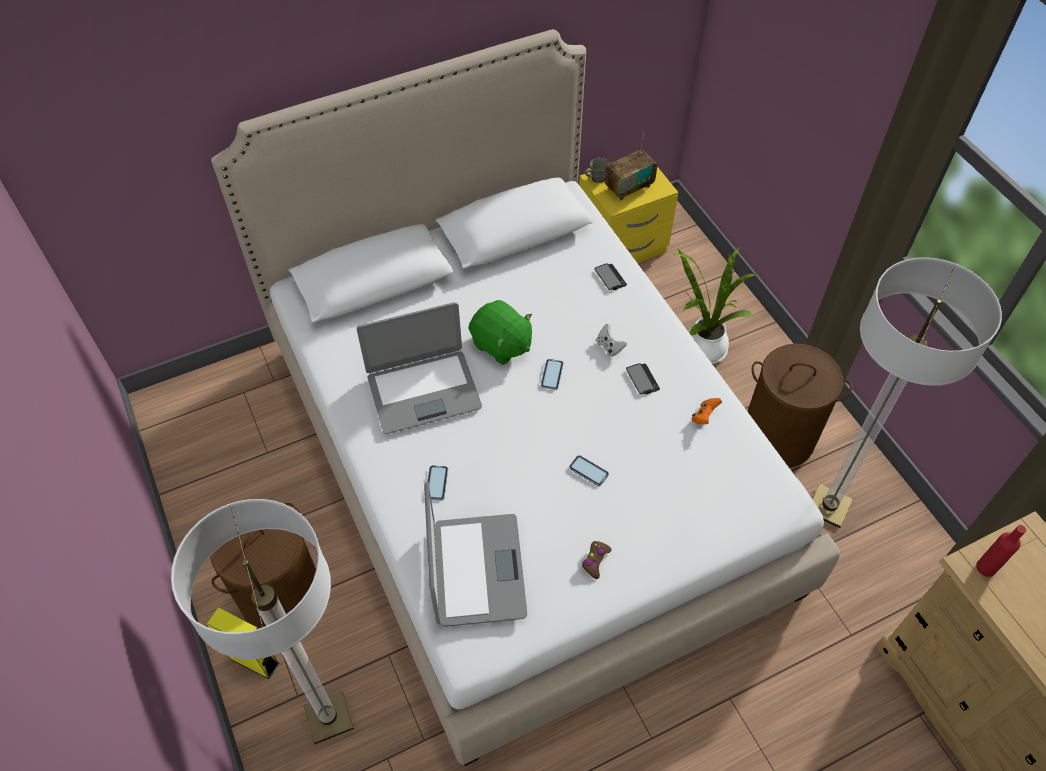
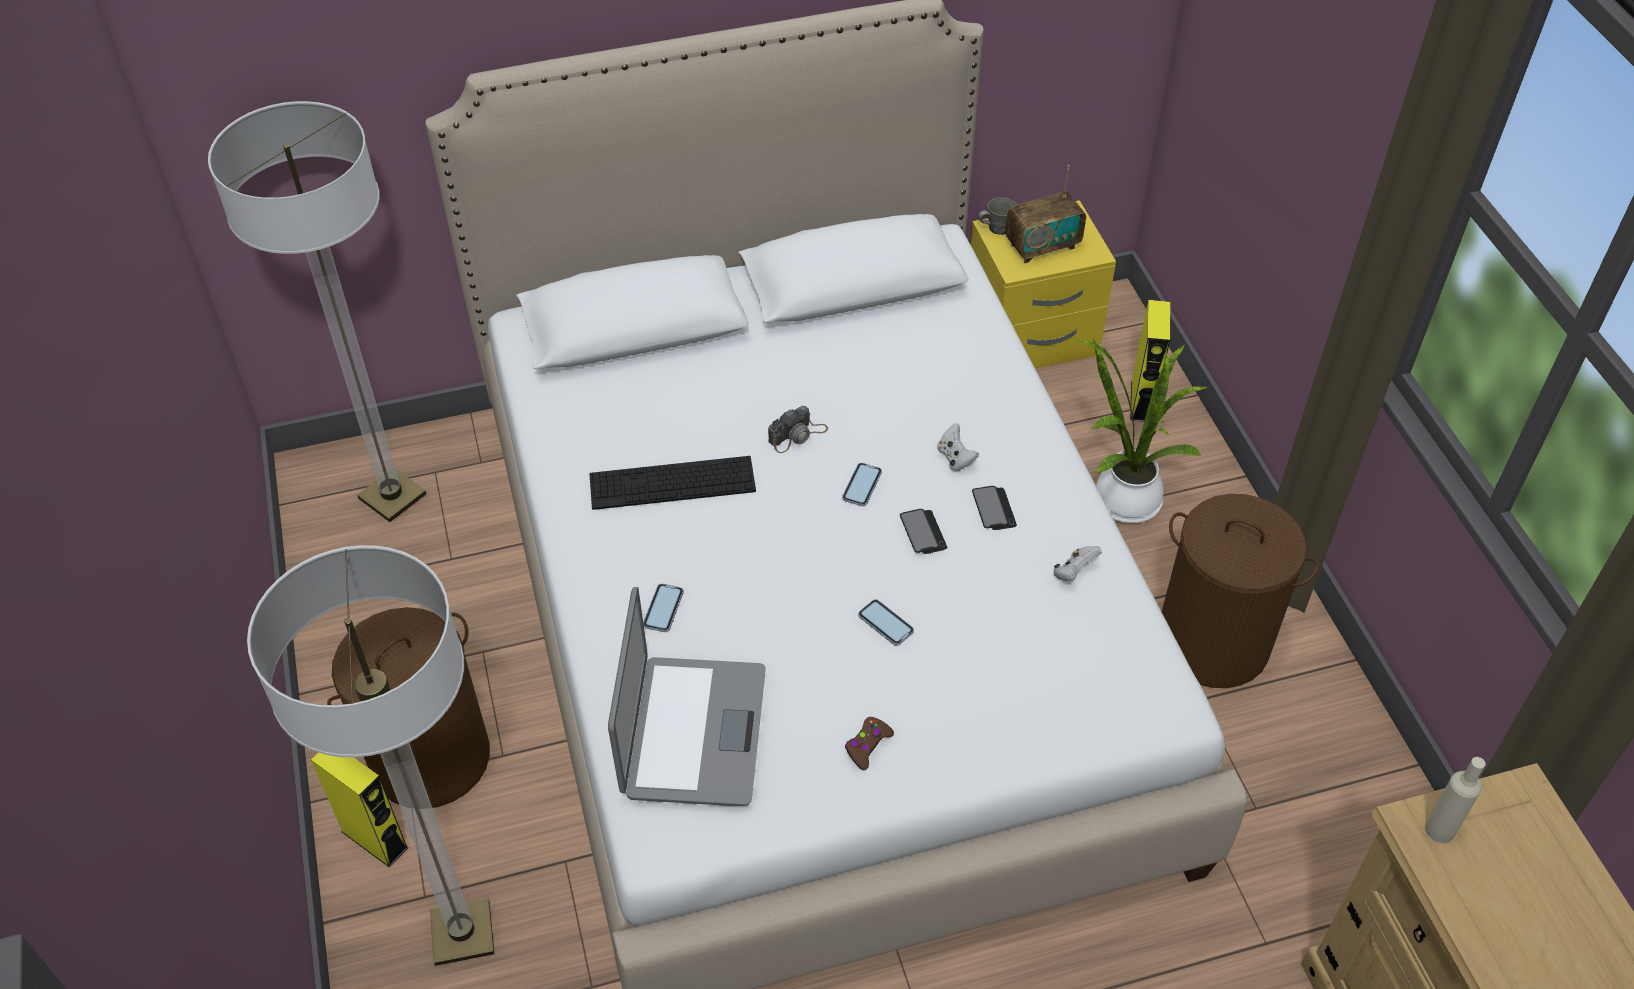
camera: 10 degrees right, 5 degrees down
(423, 391) = (672, 483): laptop -> keyboard
(501, 345) = (798, 435): green plush toy -> camera
(610, 277) = (978, 363): phone -> phone (923, 532)
(700, 280) = (1141, 401): none -> yellow speaker
(704, 416) = (1074, 572): orange game controller -> white game controller
(828, 507) = (1270, 754): floor lamp -> floor lamp (392, 497)
(986, 567) = (1440, 830): red bottle -> beige bottle

